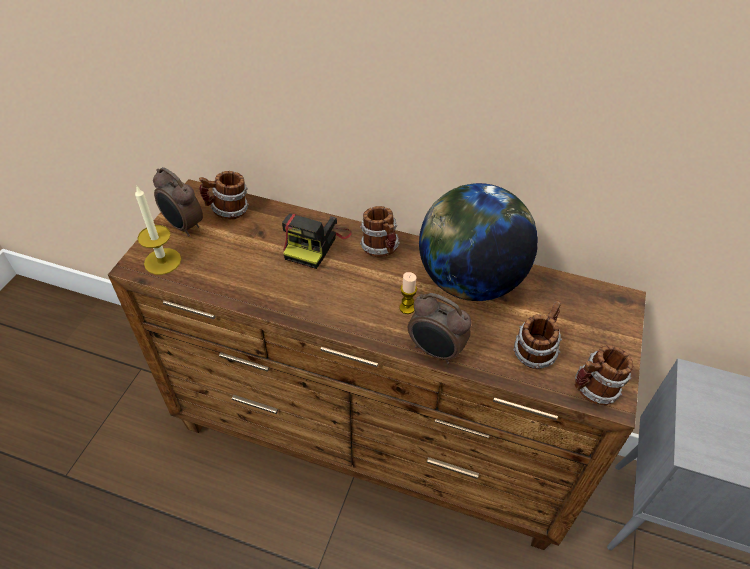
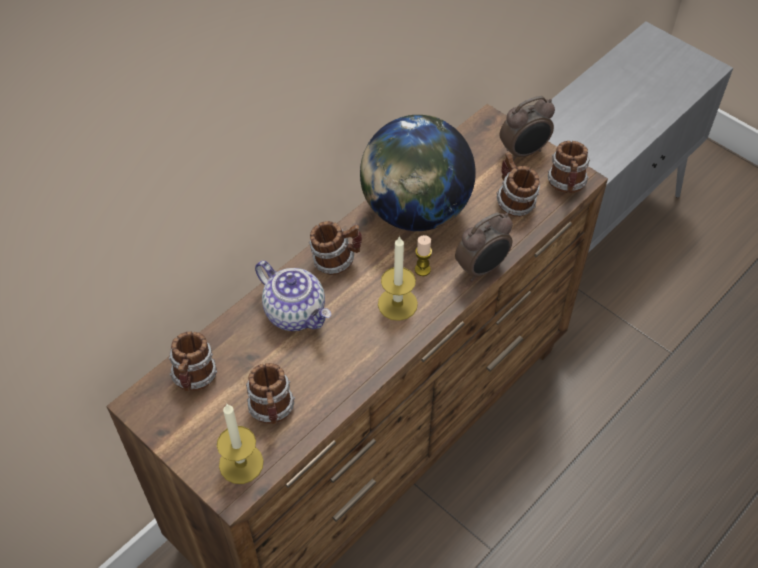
camera: 65 degrees left, 5 degrees up
(183, 226) = (194, 430): alarm clock -> alarm clock (524, 152)
(217, 262) = (272, 410): none -> mug
(315, 243) = (296, 312): camera -> teapot
(359, 303) = (397, 304): none -> candle

